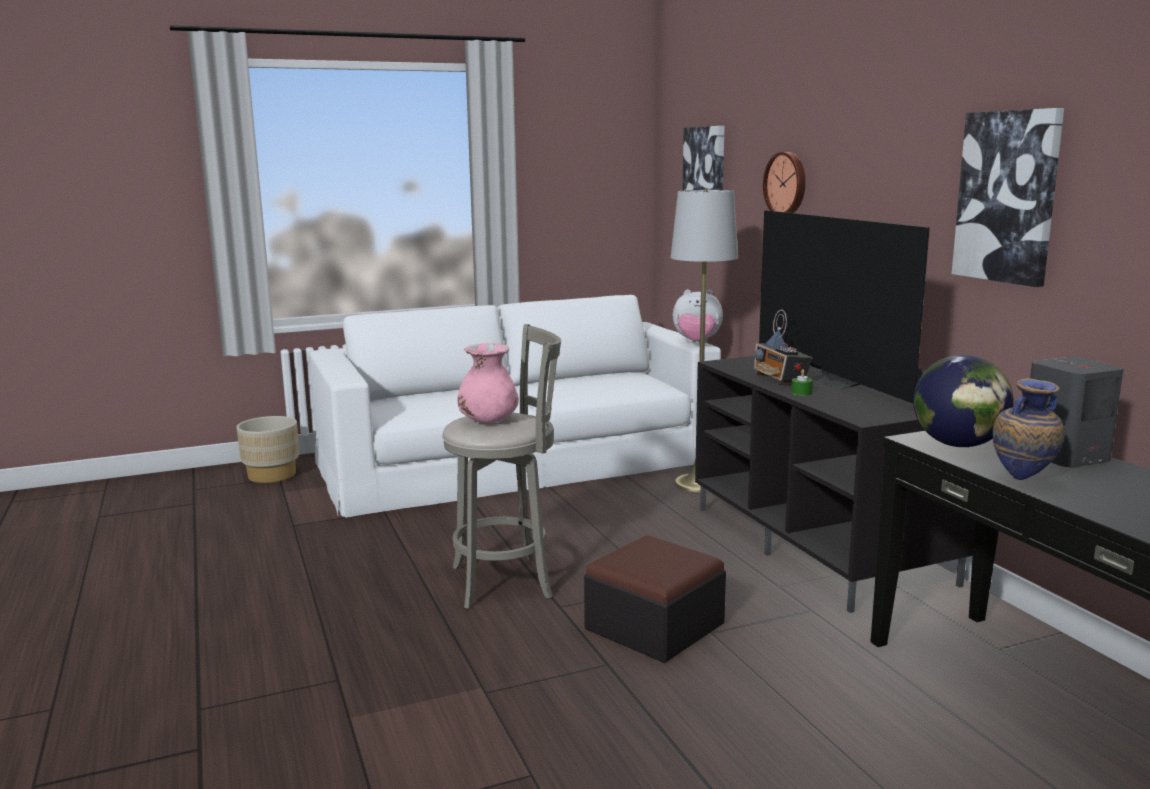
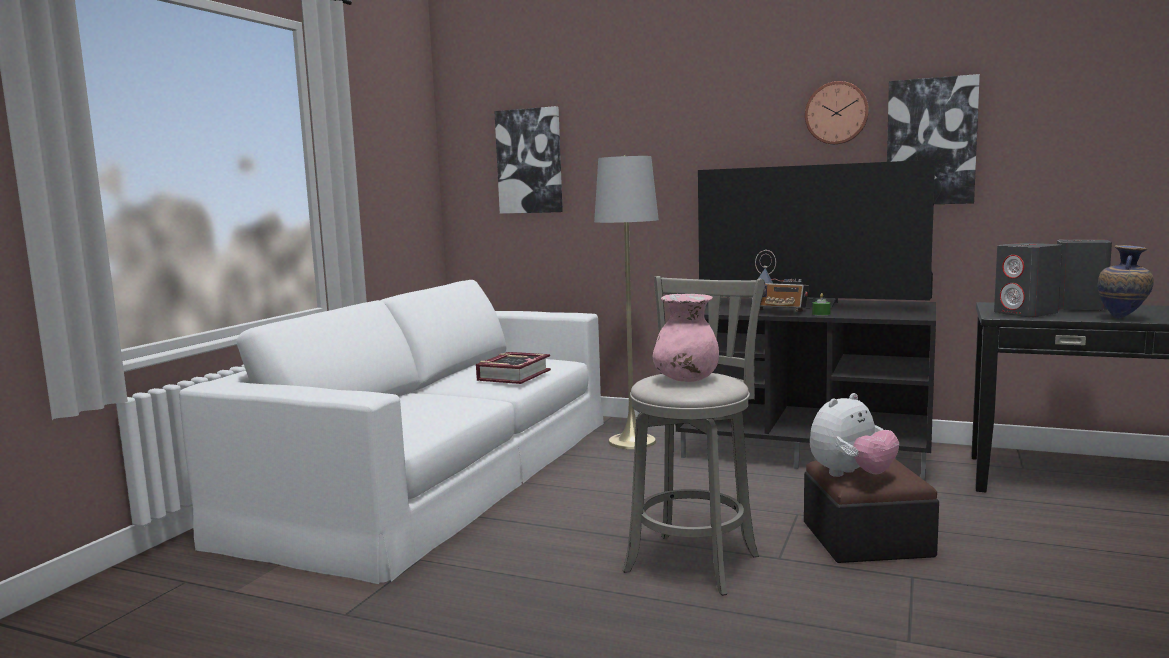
camera: 45 degrees left, 5 degrees down
(272, 475) = (165, 583): beige planter -> none
(583, 391) = (513, 375): none -> book
(696, 343) = (572, 313): plush toy -> plush toy (851, 475)
(786, 184) = (660, 153): wall clock -> wall clock (837, 113)
(958, 445) = (1026, 313): globe -> grey speaker

